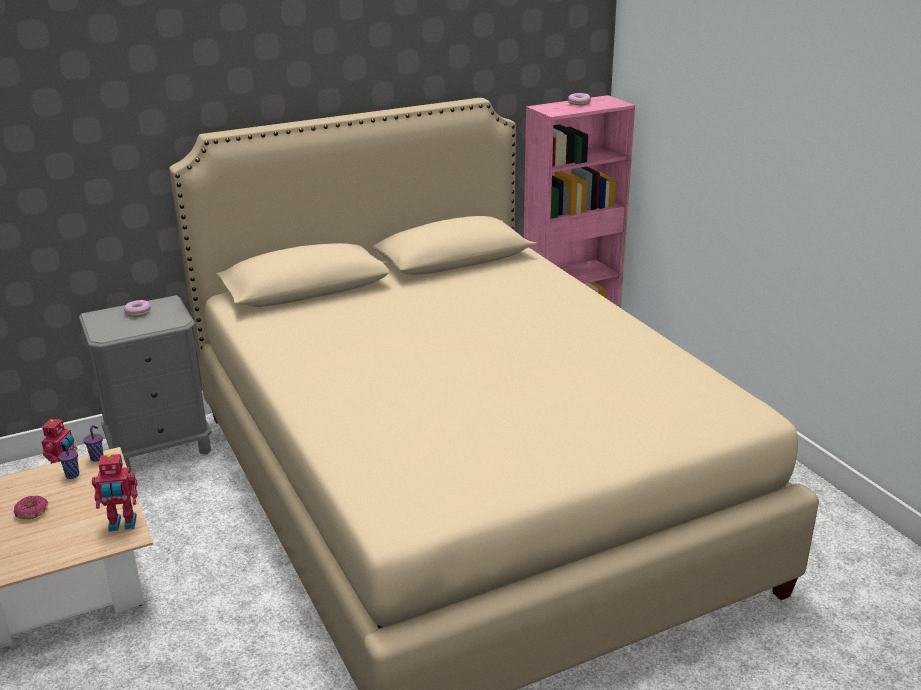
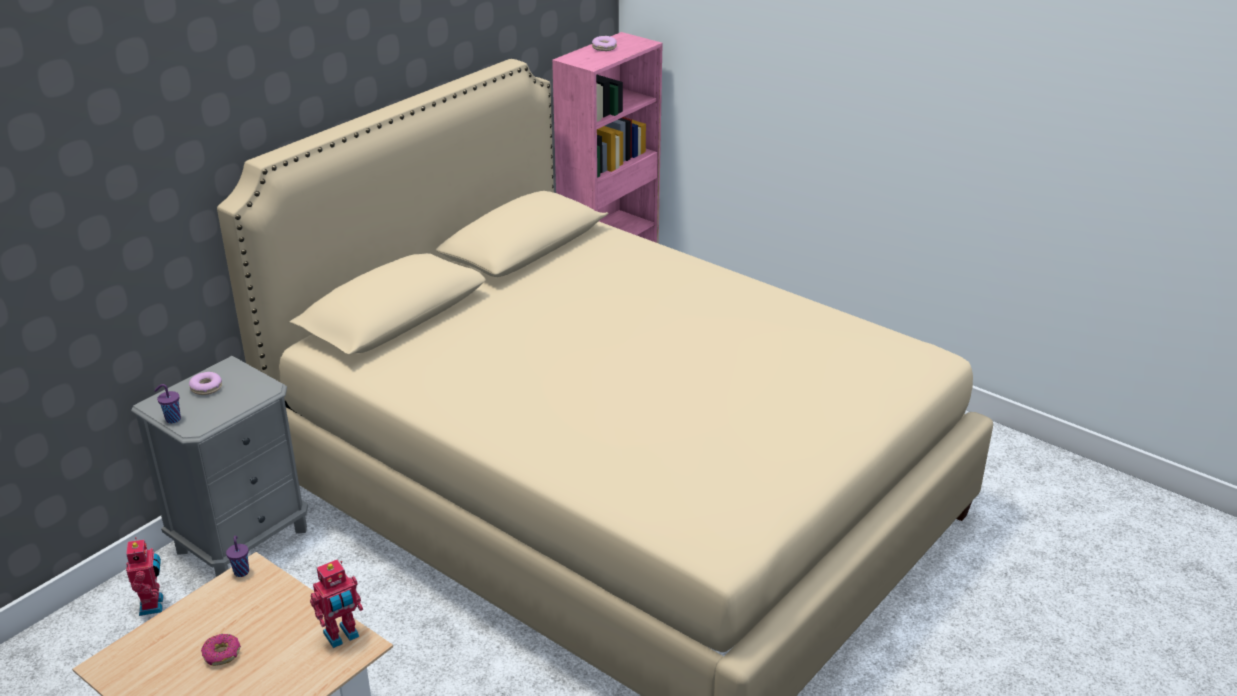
camera: 25 degrees left, 5 degrees up
(72, 475) = (229, 599): purple cup -> purple cup (172, 419)

